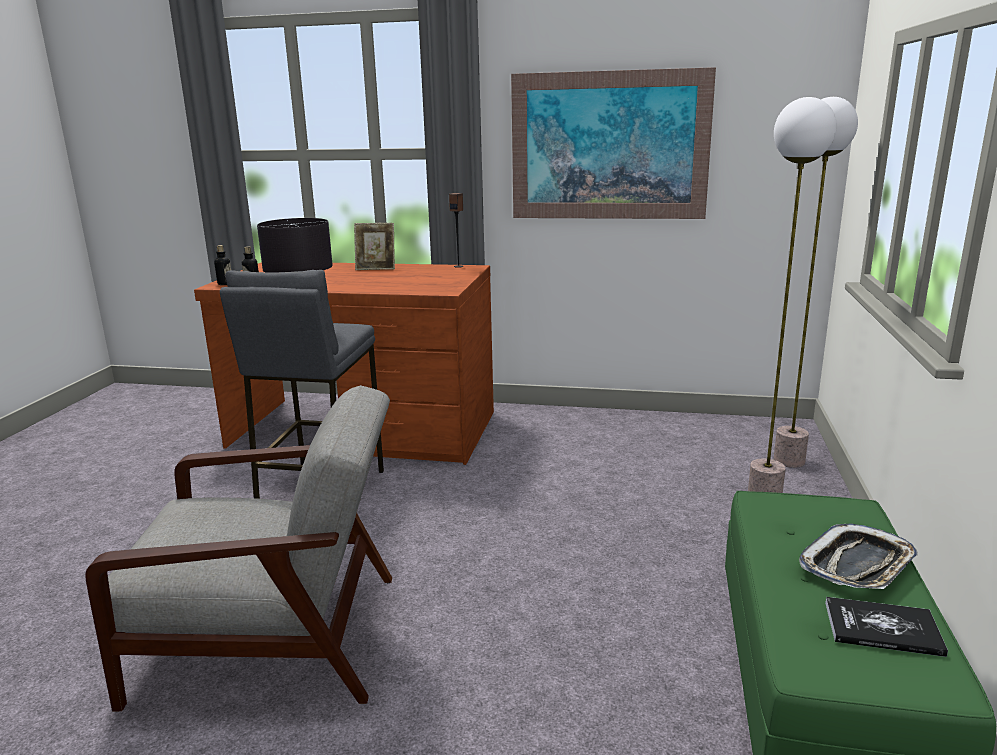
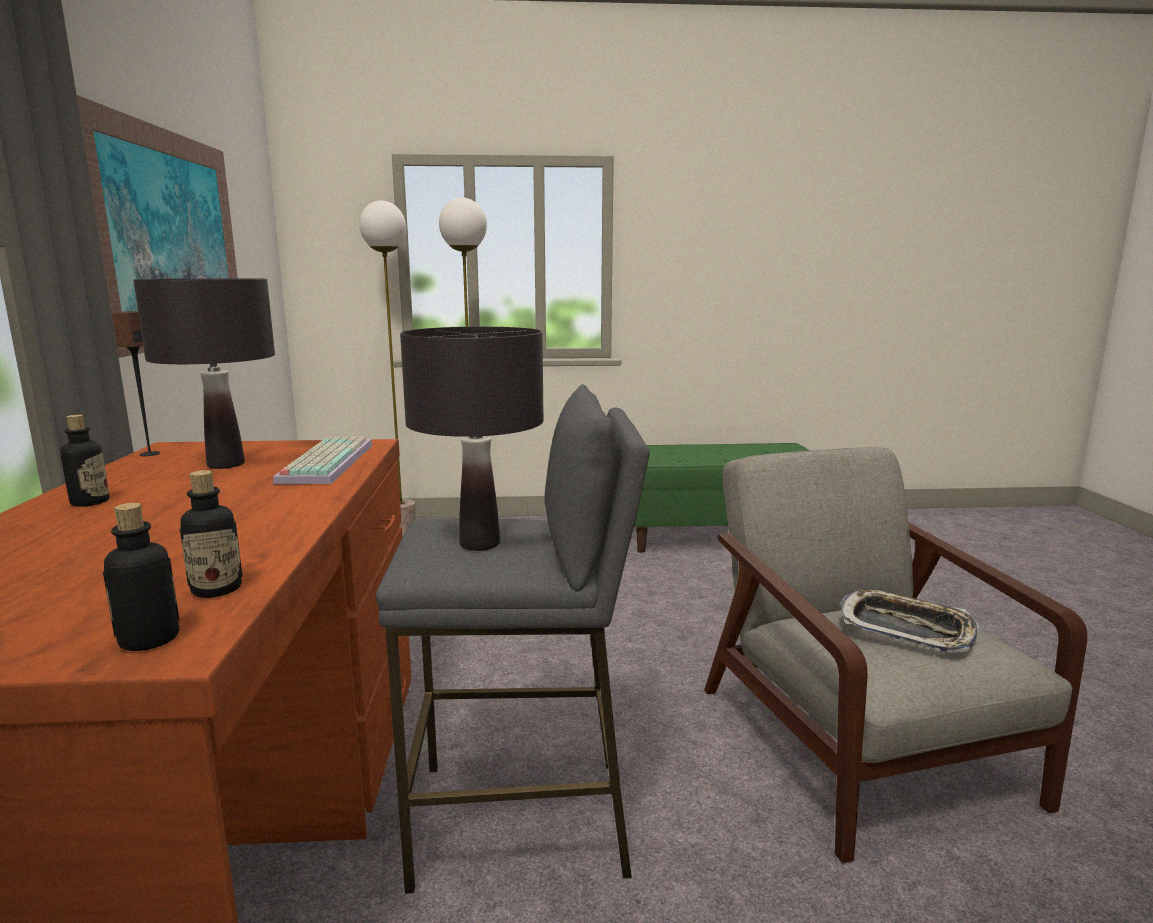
camera: 105 degrees left, 5 degrees down
(376, 268) = (90, 502): picture frame -> bottle
(409, 287) = (325, 462): none -> keyboard
(422, 276) = (225, 464): none -> black table lamp
(857, 565) = (707, 450): tray -> tray (905, 628)
(882, 628) = (759, 450): book -> none

